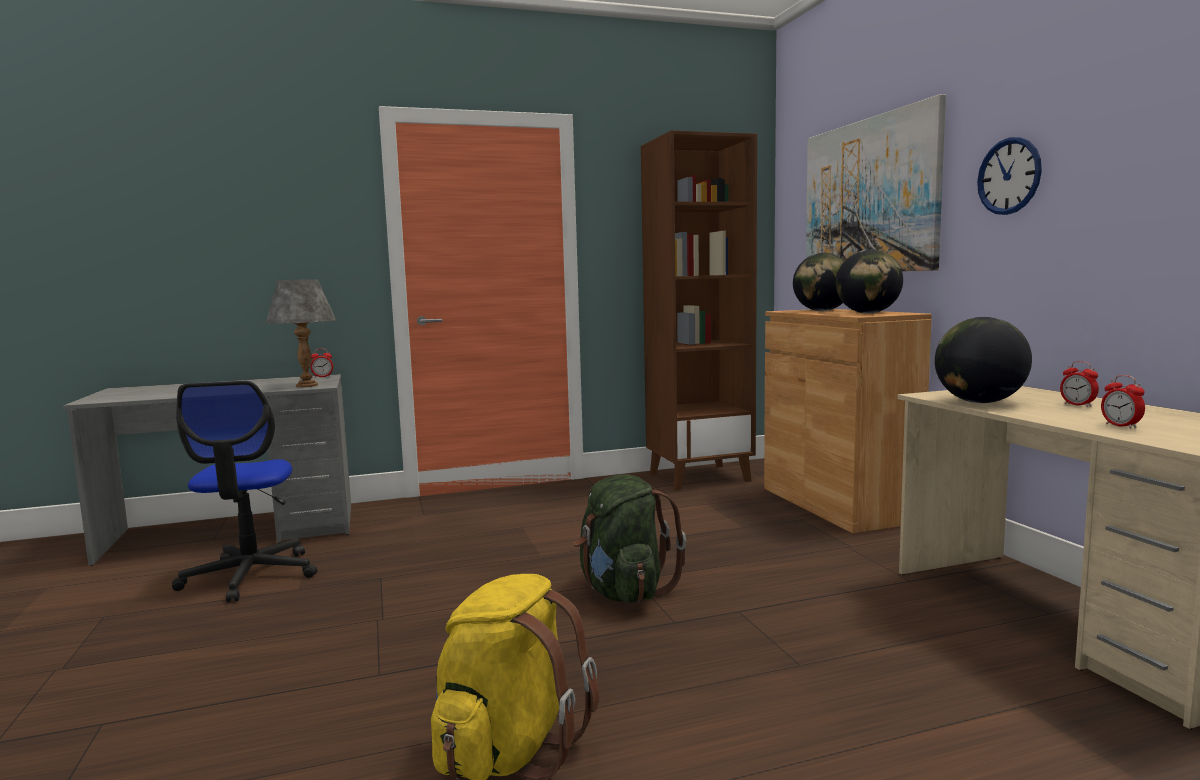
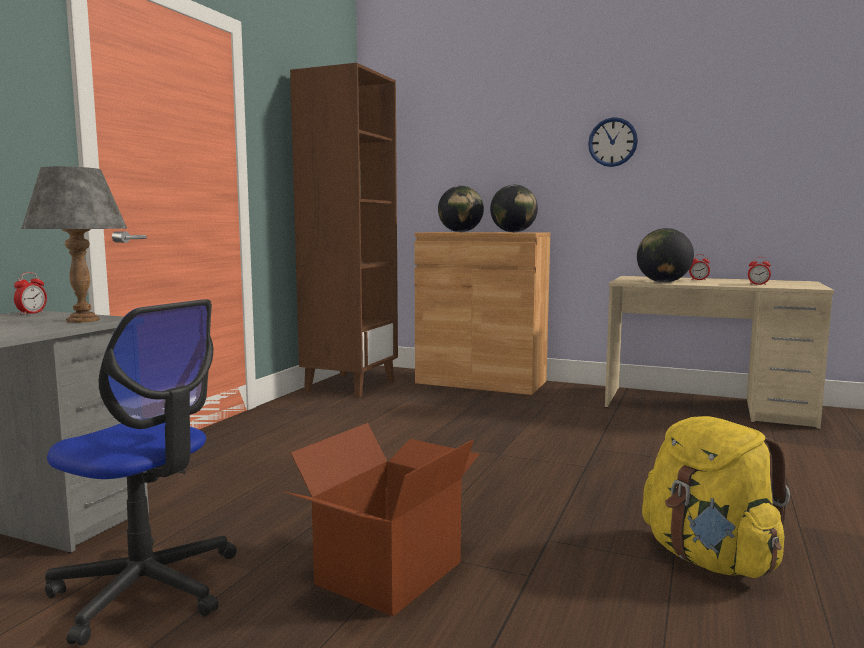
camera: 50 degrees left, 0 degrees up
(334, 625) = (387, 572): none -> cardboard box
(624, 592) = (515, 463): green backpack -> none
(869, 196) = (480, 145): picture -> none

